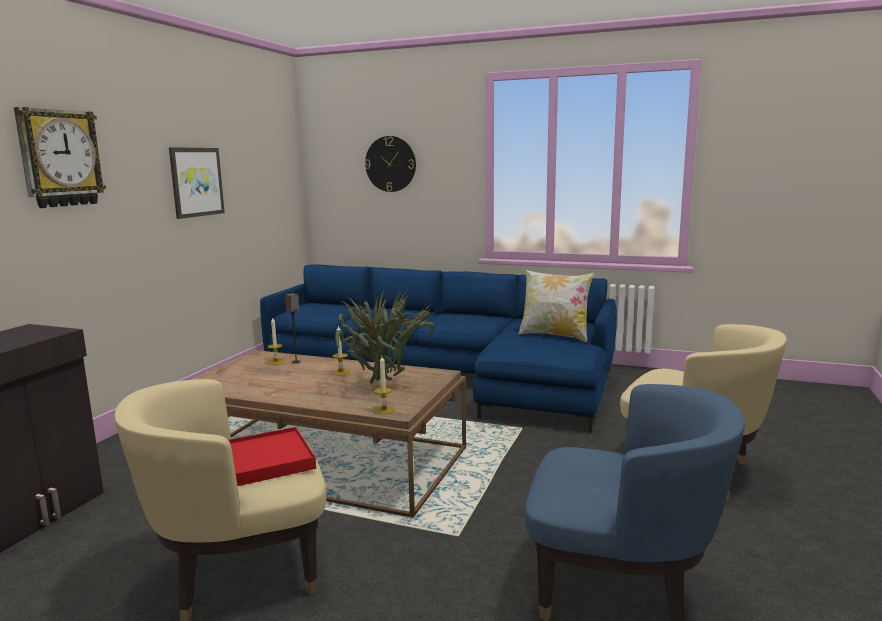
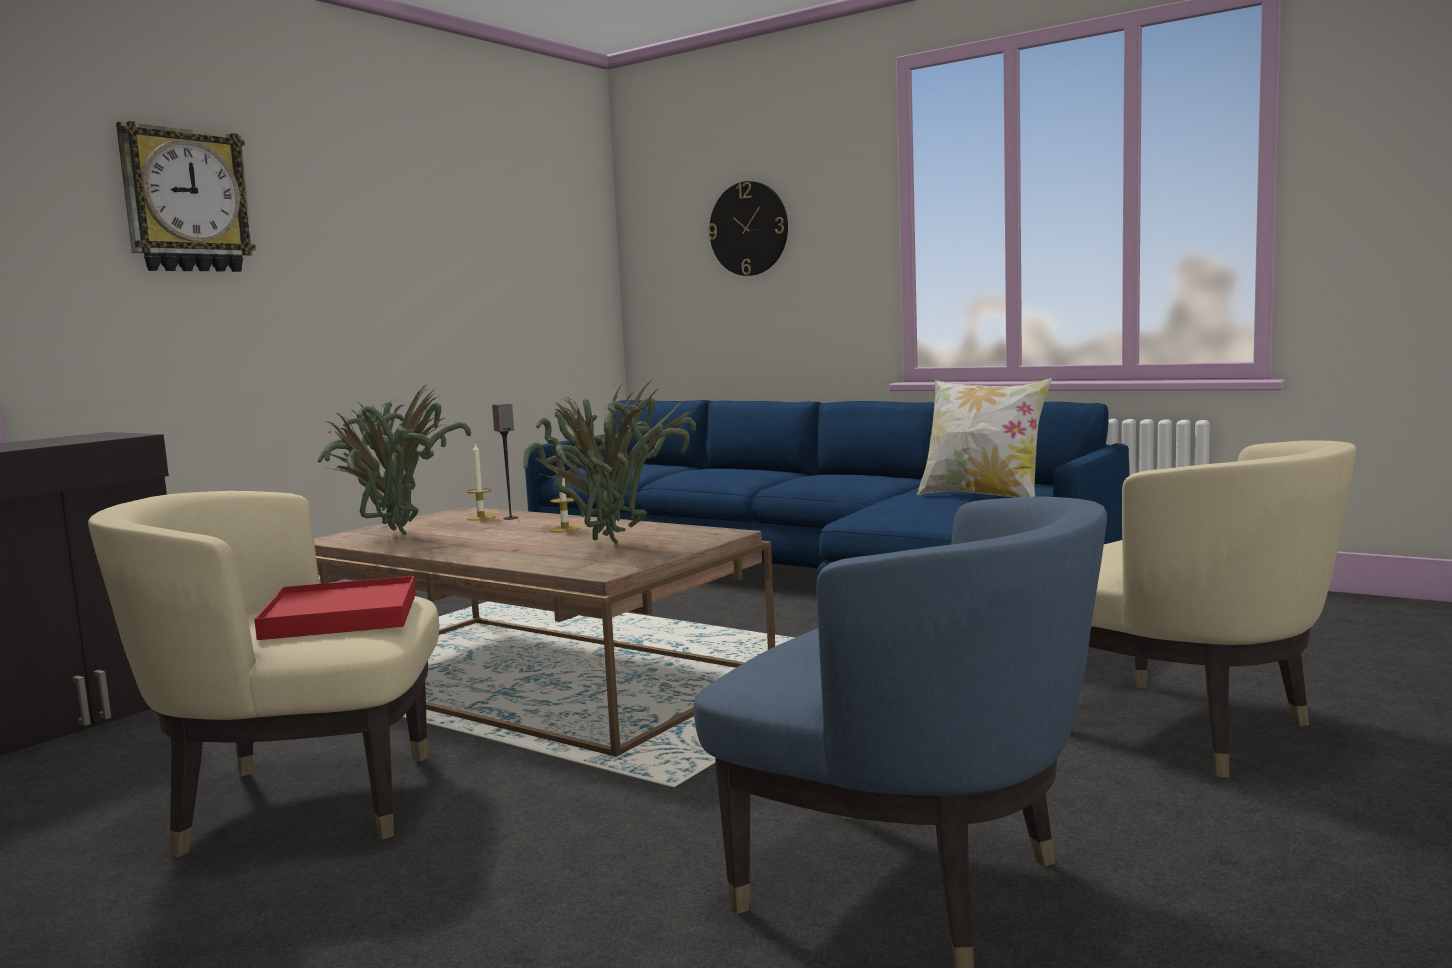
camera: 15 degrees right, 5 degrees down
(196, 182) = (417, 254): picture -> none
(235, 382) = (396, 536): none -> potted plant
(384, 410) = (581, 568): candle -> none

